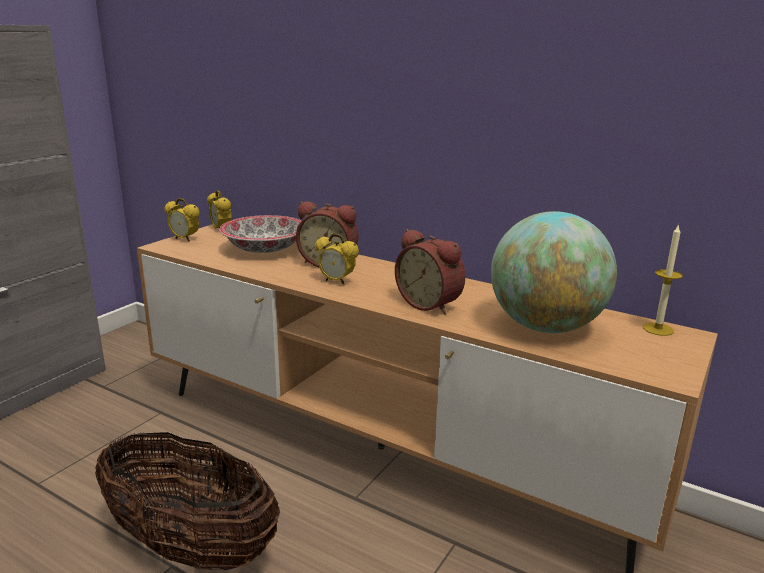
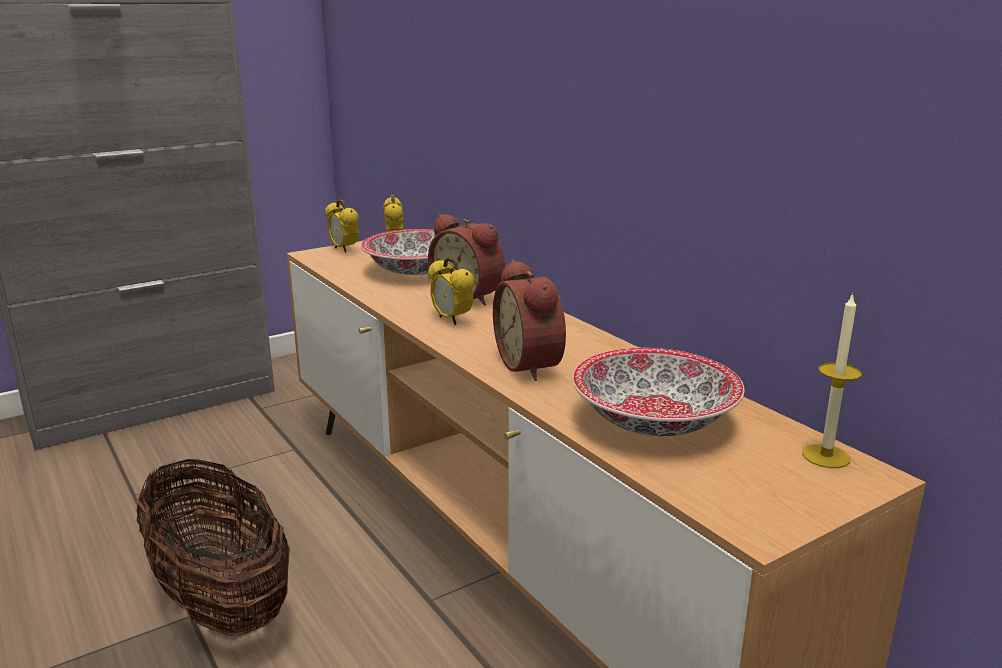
camera: 25 degrees right, 0 degrees up
(545, 327) = (652, 421): globe -> bowl

